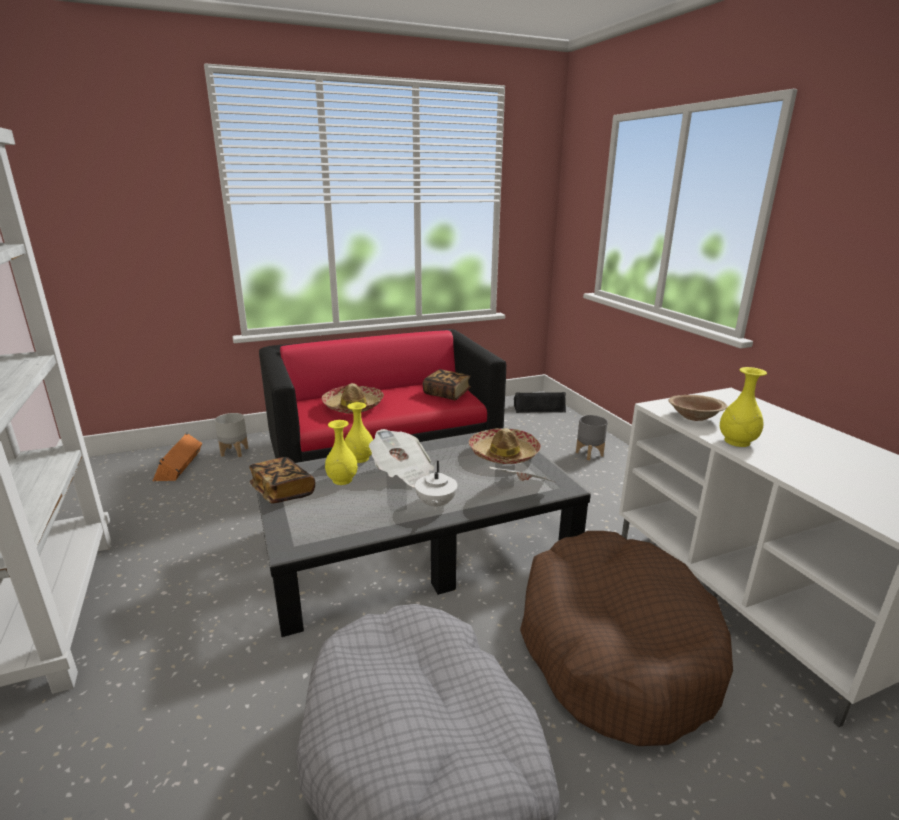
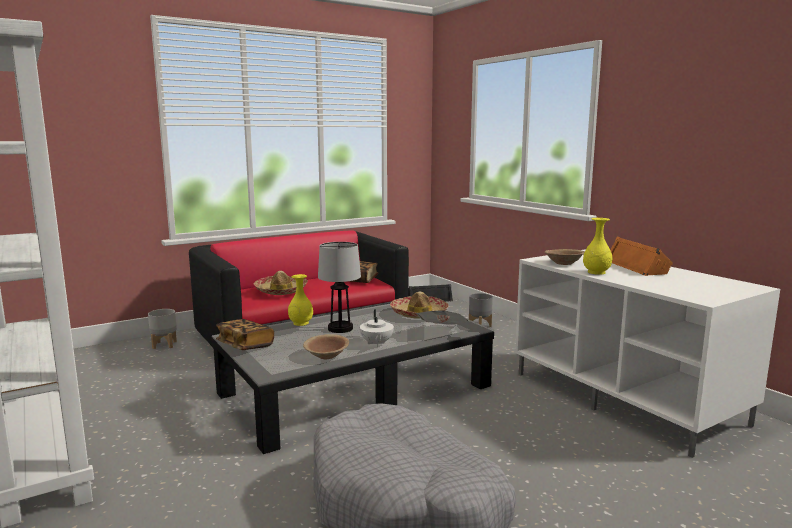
camera: 10 degrees left, 10 degrees down
(180, 465) = (116, 357): orange speaker -> orange speaker (637, 267)
(342, 480) = (292, 336): yellow vase -> none
(368, 520) = (326, 356): none -> brown bowl
(402, 472) = (341, 328): newspaper -> table lamp
(614, 647) = (529, 434): brown dog bed -> none

